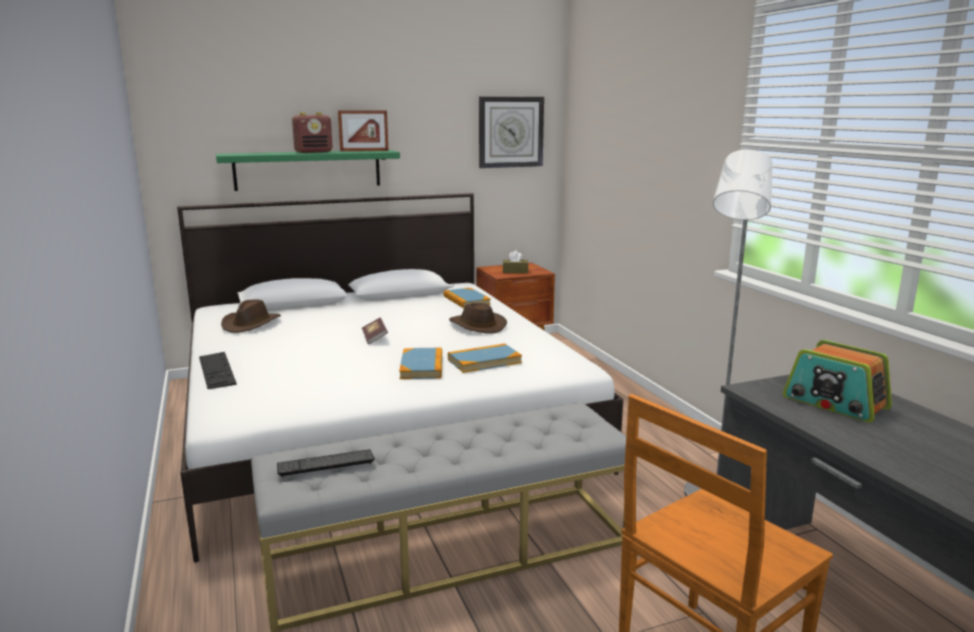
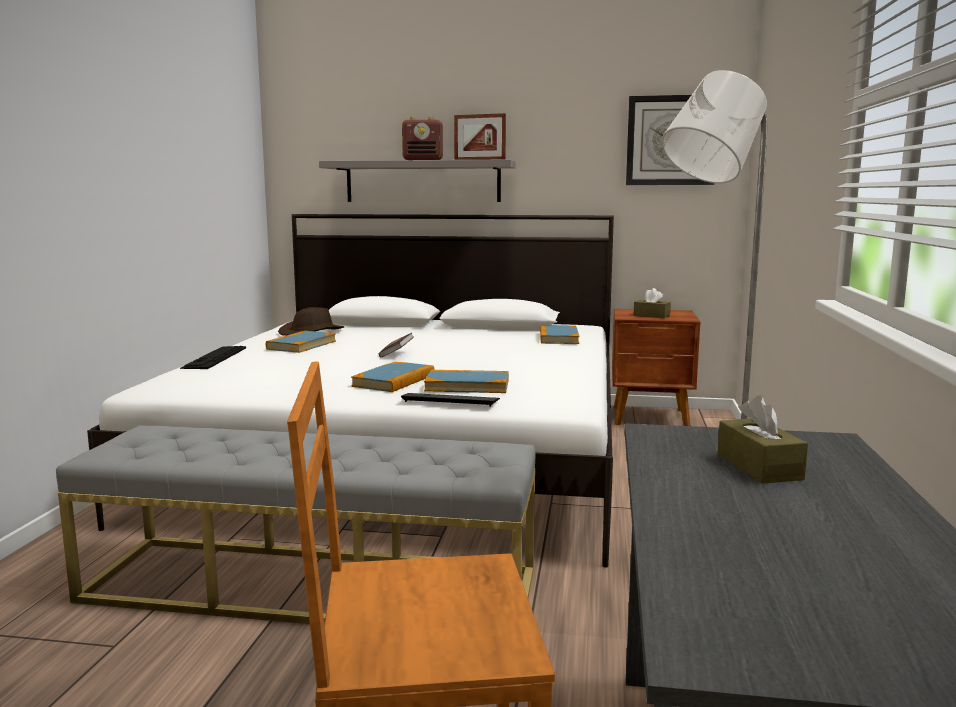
camera: 30 degrees right, 5 degrees down
(272, 341) = (301, 345): none -> book
(308, 170) = (423, 181): green shelf -> grey shelf
(326, 464) = (172, 441): keyboard -> keyboard (450, 400)
(476, 326) = (523, 358): brown hat -> none
(835, 403) = (759, 467): radio -> brown tissue box

